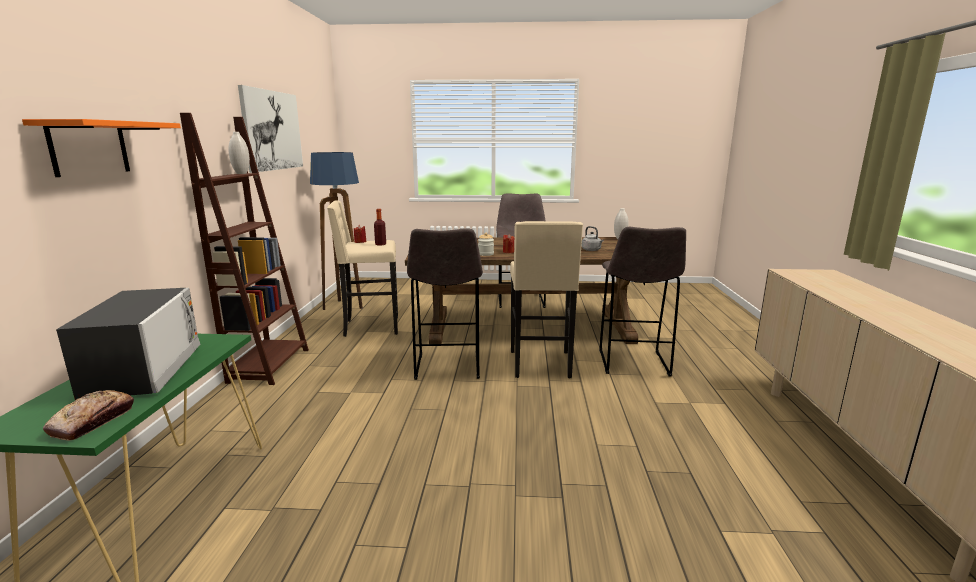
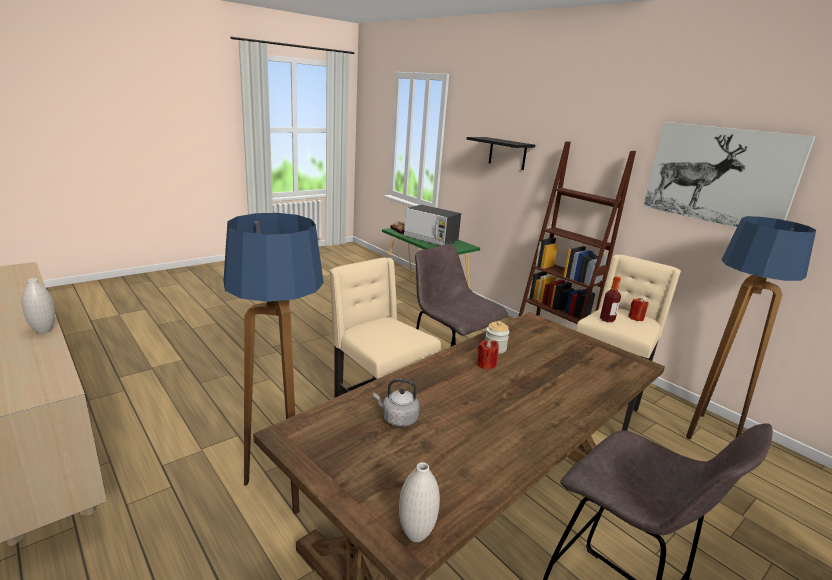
camera: 135 degrees right, 5 degrees up
(89, 148) = (507, 153): orange shelf -> black shelf
(241, 173) = (606, 198): white vase -> white vase (44, 330)
(633, 364) = (281, 490): grey stool -> floor lamp

